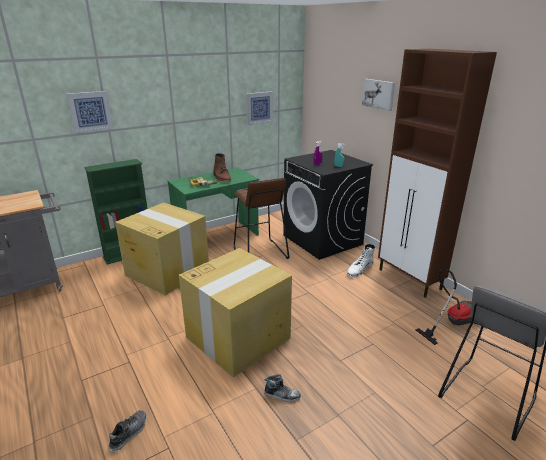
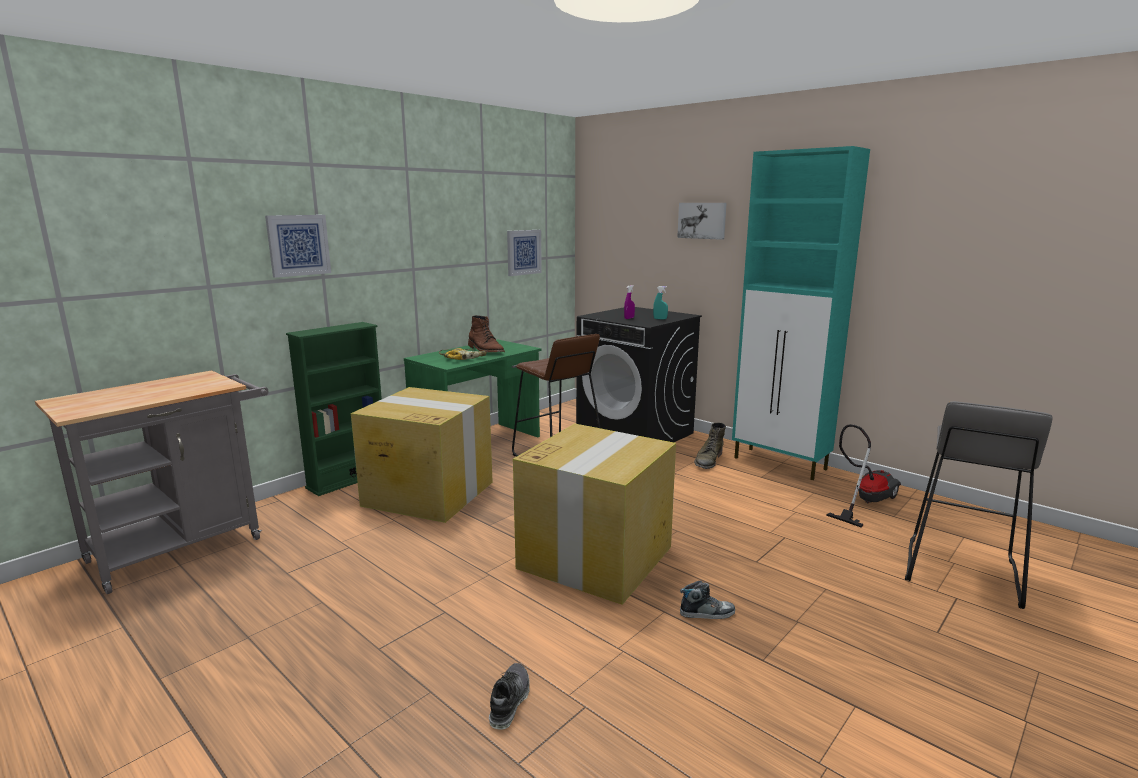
camera: 15 degrees left, 10 degrees down
(359, 269) = (708, 460): white boot -> green boot
(410, 279) = (780, 464): brown cabinet -> turquoise cabinet

